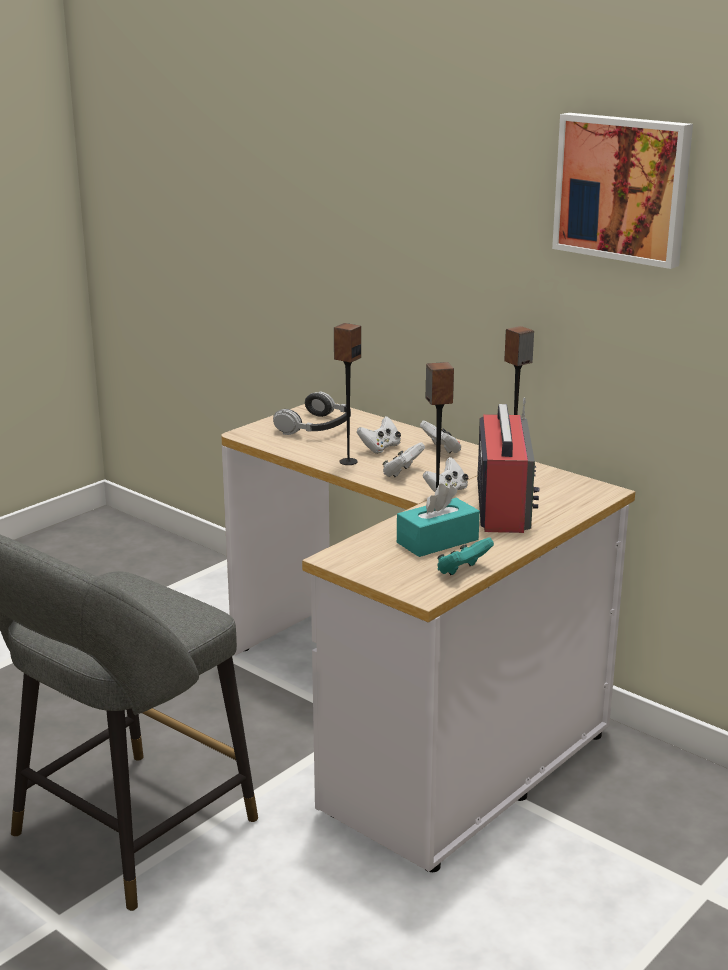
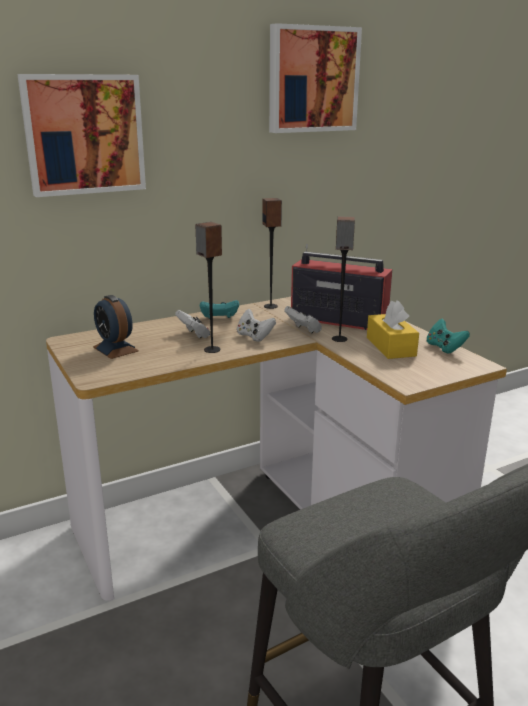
camera: 70 degrees left, 0 degrees up
(316, 427) = (115, 349): headphones -> alarm clock
(374, 210) = (83, 134): none -> picture
(437, 541) = (390, 347): turquoise tissue box -> yellow tissue box
(441, 450) = (219, 319): white game controller -> turquoise game controller

